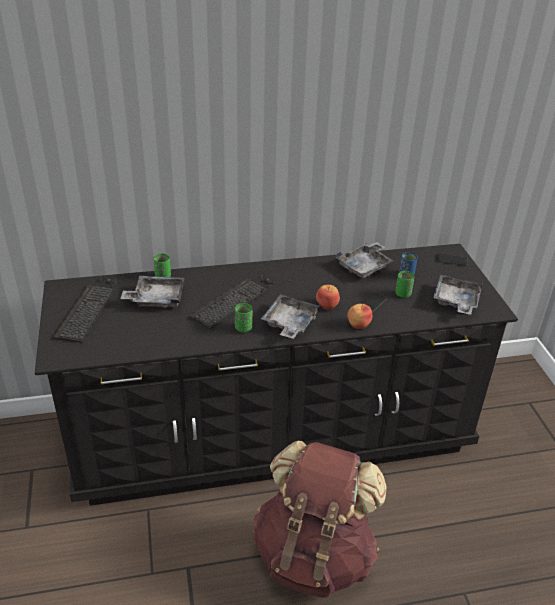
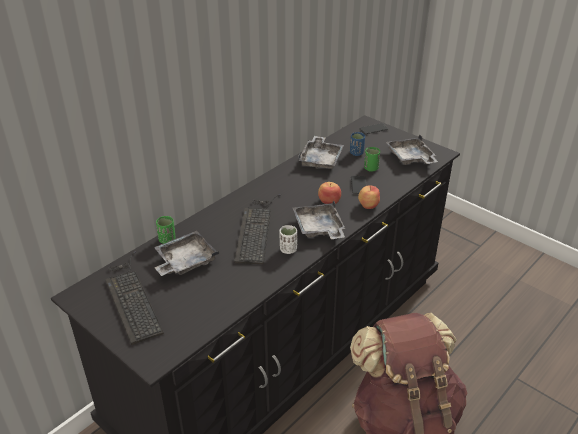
camera: 35 degrees left, 0 degrees up
(243, 328) = (288, 249): green cup -> white cup

